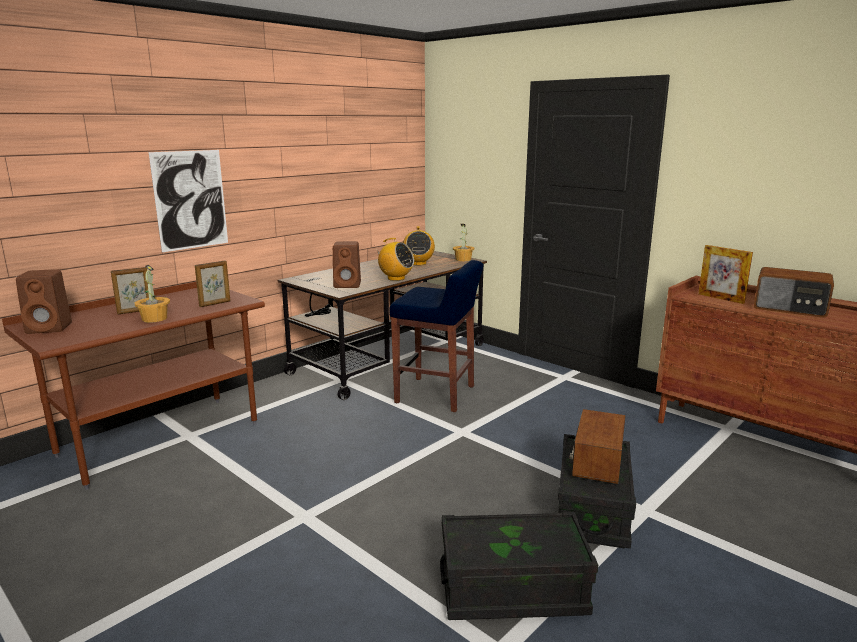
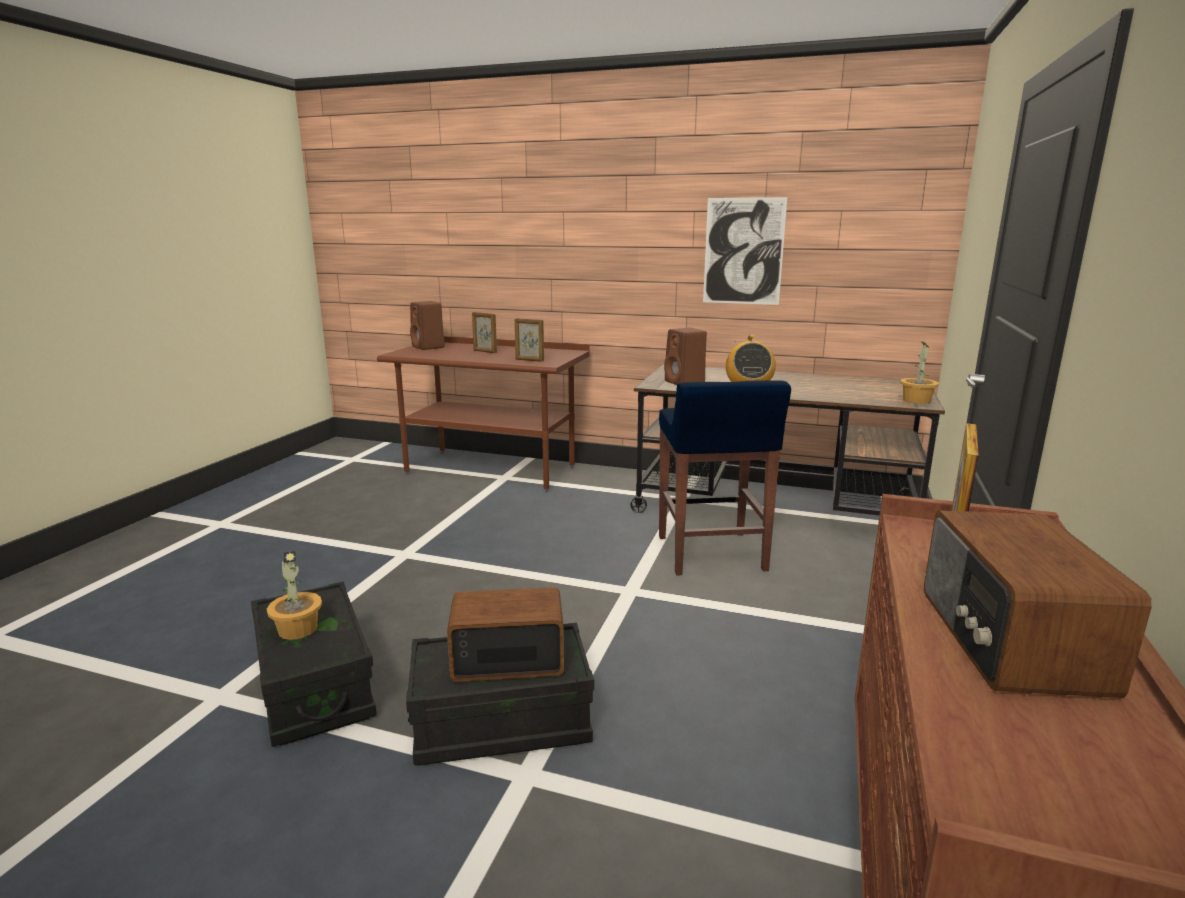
camera: 65 degrees right, 0 degrees up
(154, 318) = (472, 357): potted plant -> potted plant (298, 629)
(190, 200) = (581, 262): picture -> picture (743, 251)
(418, 263) = (840, 388): radio -> none

